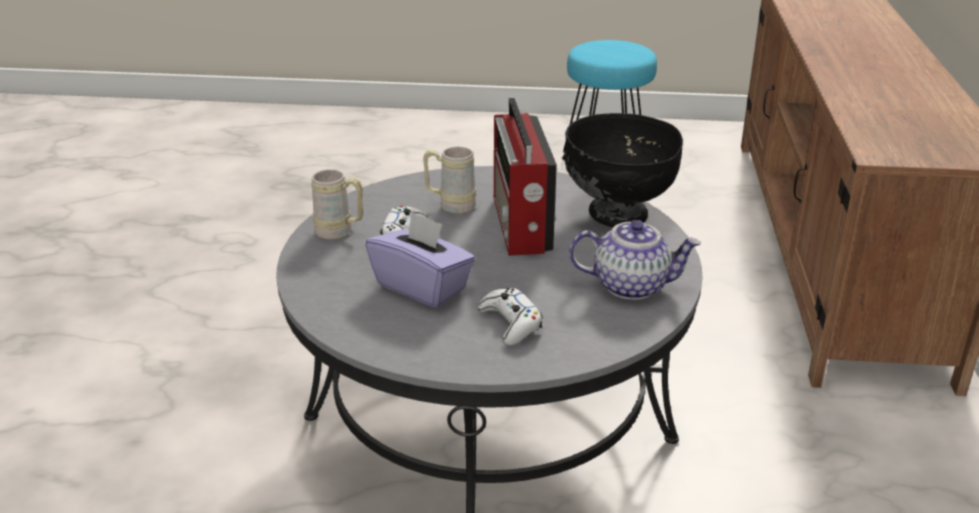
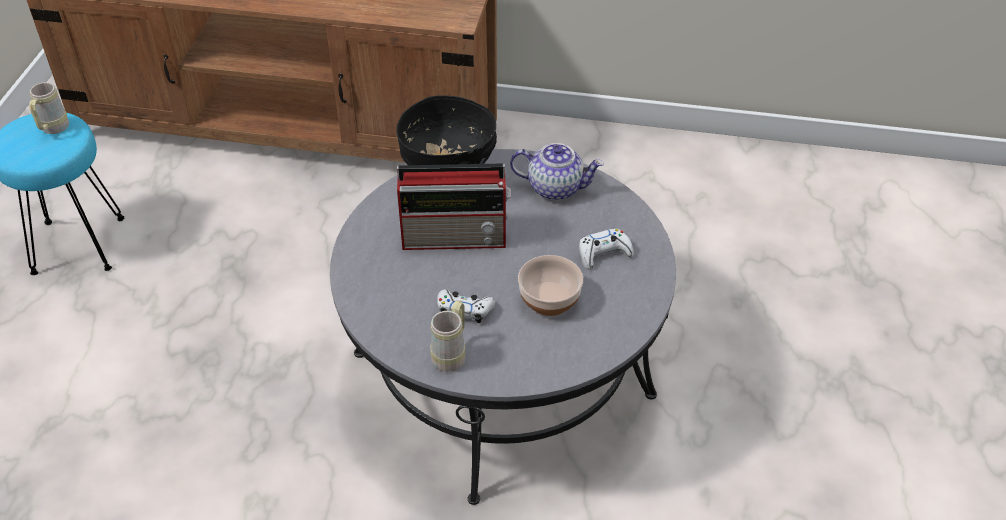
camera: 85 degrees left, 15 degrees up
(422, 286) = (549, 300): purple tissue box -> bowl
(450, 205) = (412, 278): beige mug -> beige mug (52, 130)
(631, 285) = (556, 187): teapot -> teapot turned 90 degrees clockwise

